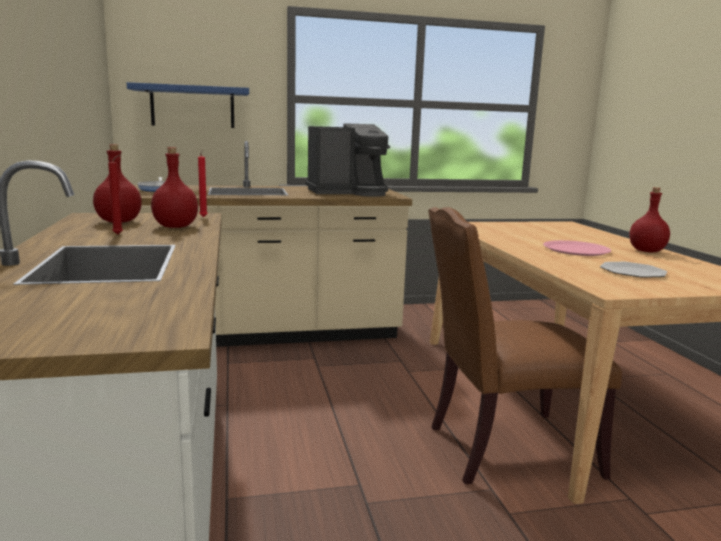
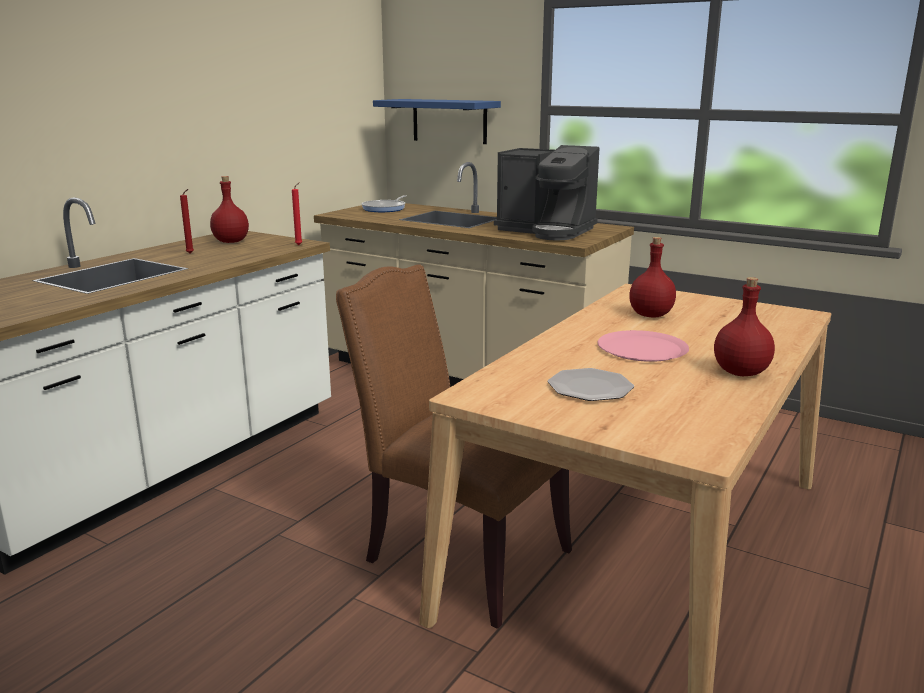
camera: 45 degrees right, 5 degrees up
(175, 226) = (245, 252): red bottle -> red bottle (650, 315)

